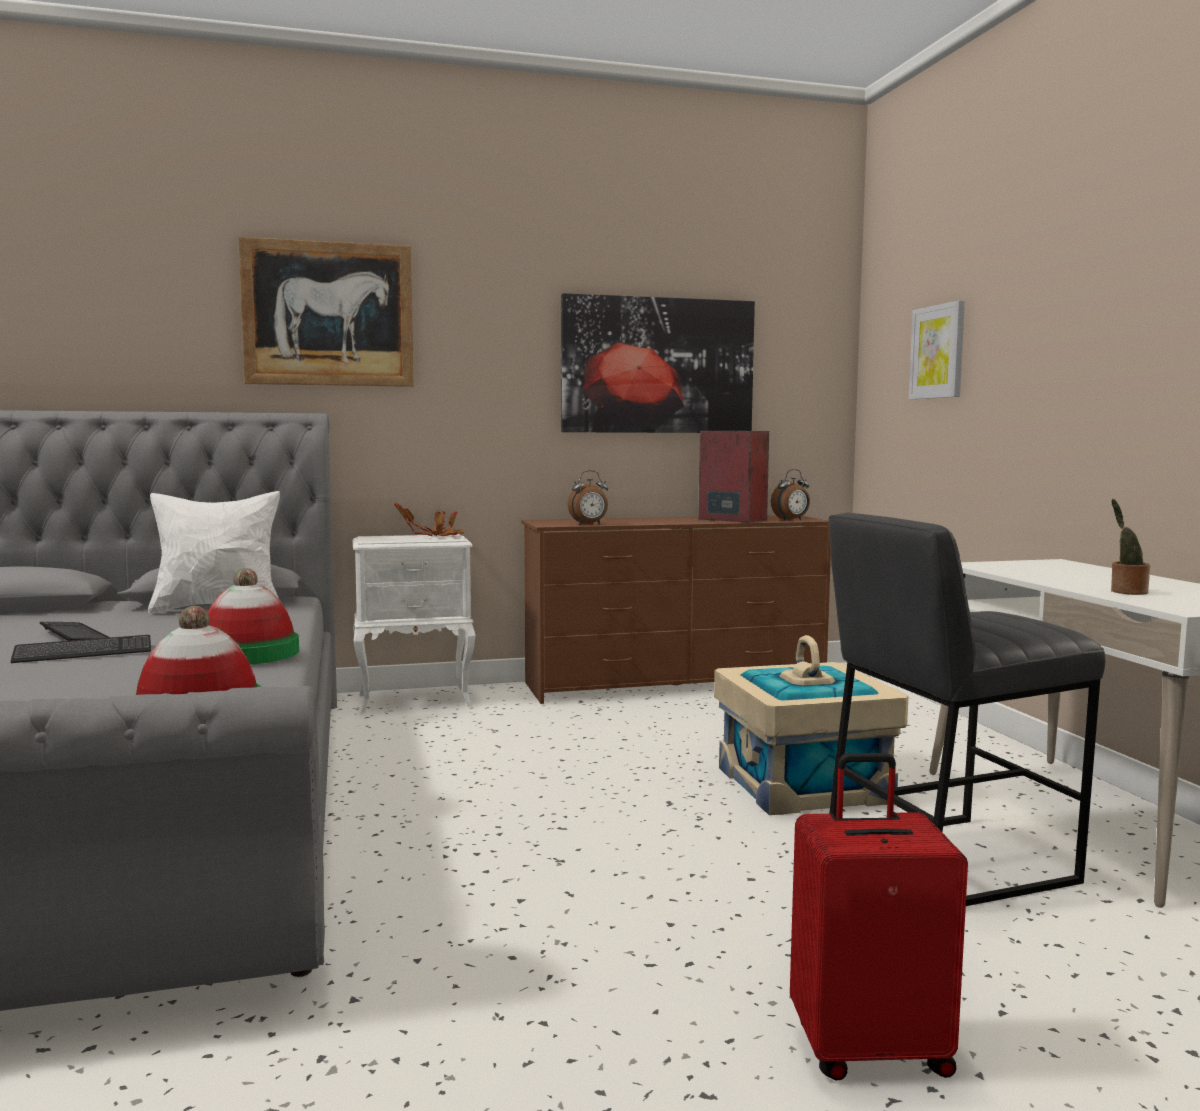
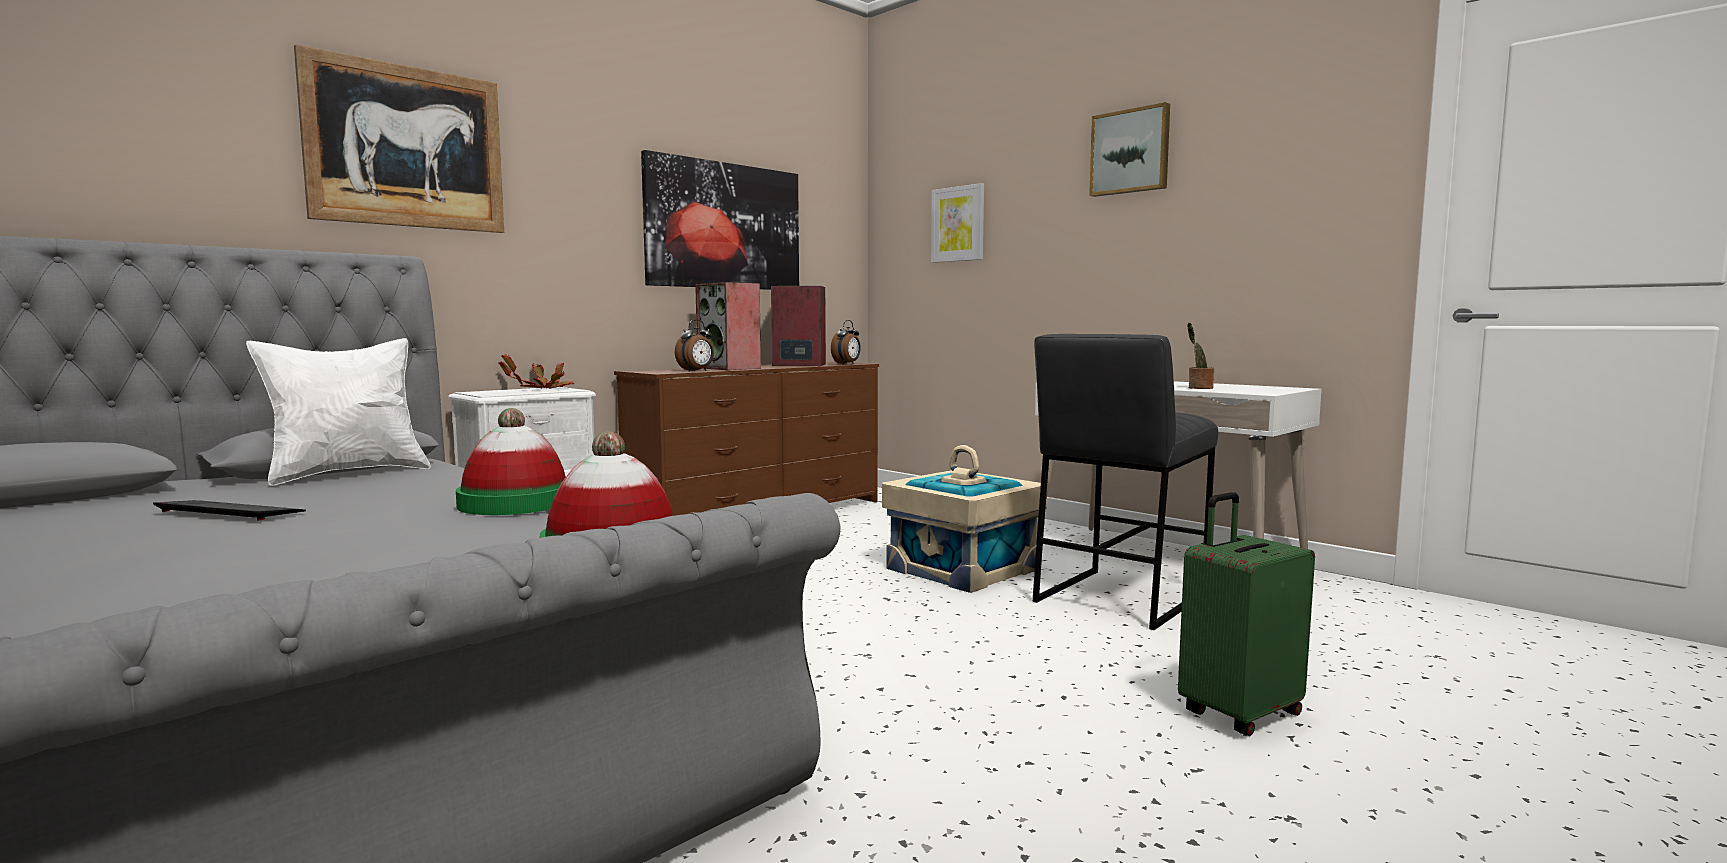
camera: 30 degrees left, 0 degrees up
(83, 652) = (301, 523): keyboard -> none
(639, 521) = (730, 368): none -> speaker
(869, 1048) = (1238, 713): red suitcase -> green suitcase
(1121, 252) = (1130, 152): none -> picture

